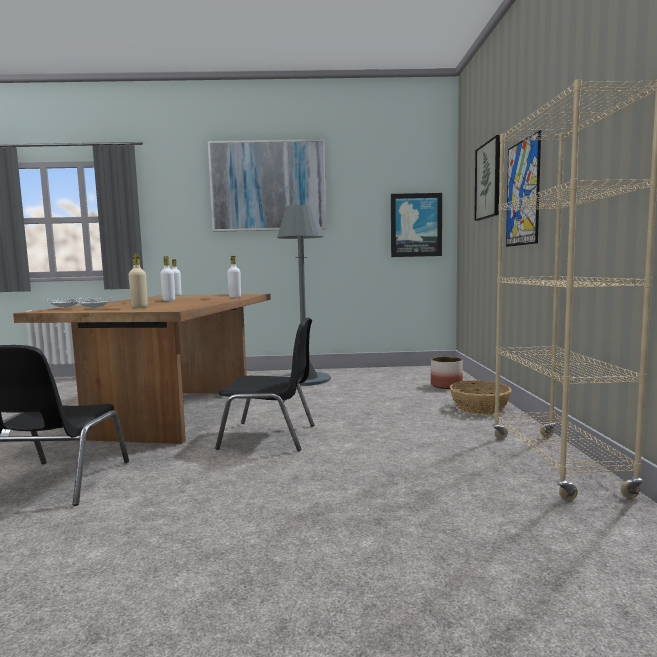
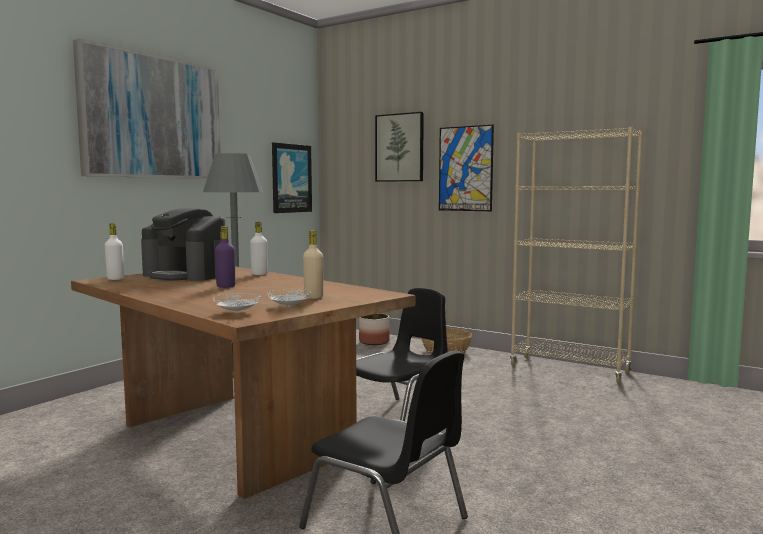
camera: 55 degrees left, 0 degrees up
(169, 300) = (226, 286): white bottle -> purple bottle
(207, 296) = (186, 275): none -> coffee machine

